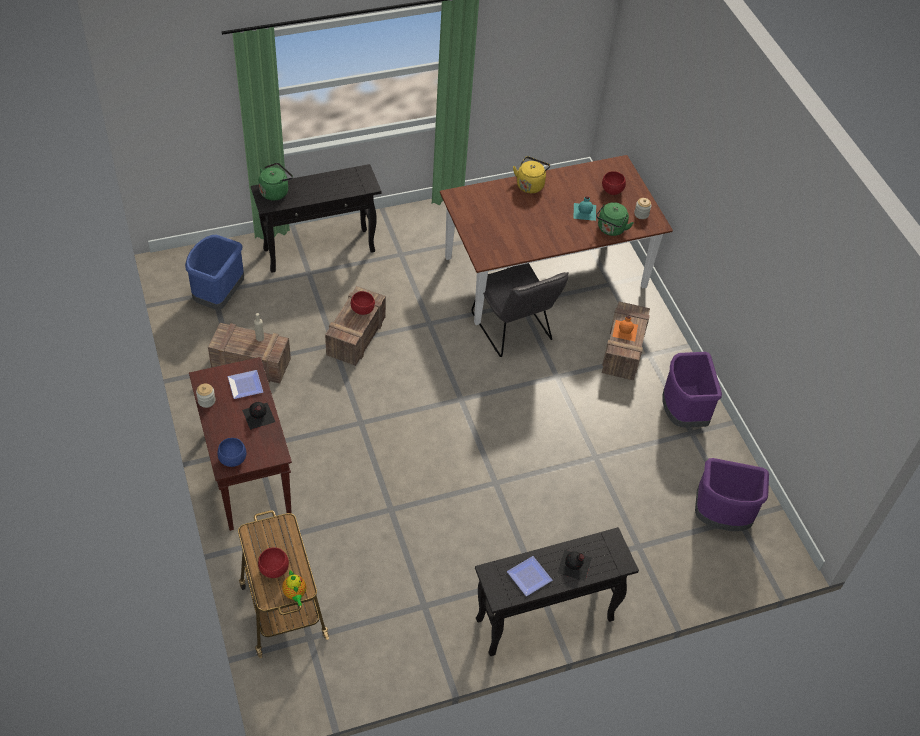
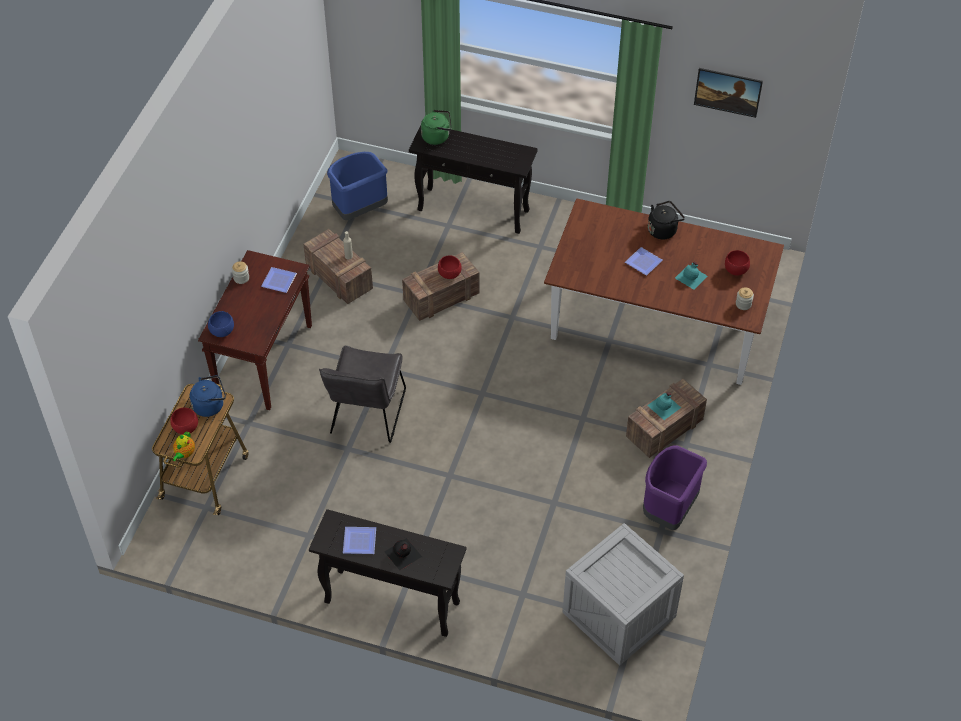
camera: 40 degrees right, 0 degrees up
(258, 416) = (268, 309): black bottle -> none
(278, 534) = (210, 405): none -> blue kettle
(514, 330) = (581, 360): grey chair -> grey chair (366, 416)
(530, 184) = (663, 230): yellow kettle -> black kettle
(533, 49) = (726, 101): none -> picture
(540, 218) = (643, 263): none -> plate
(611, 229) = (700, 304): green kettle -> none
(625, 330) = (664, 406): orange bottle -> turquoise bottle
(721, 518) = (619, 614): purple trash can -> crate

